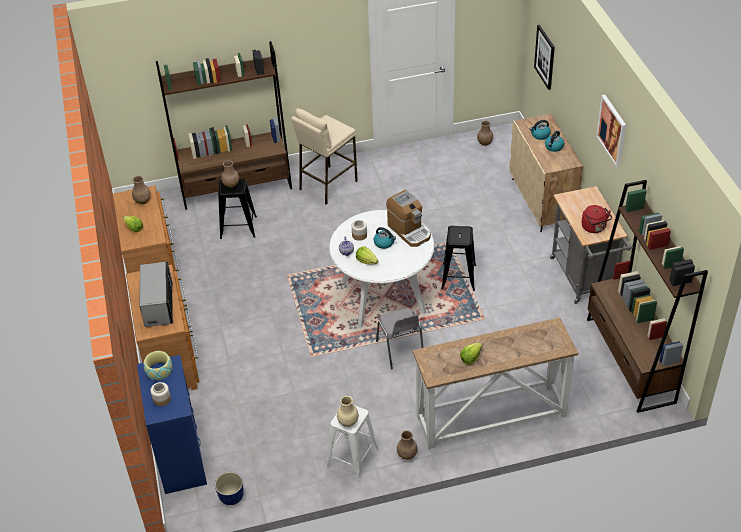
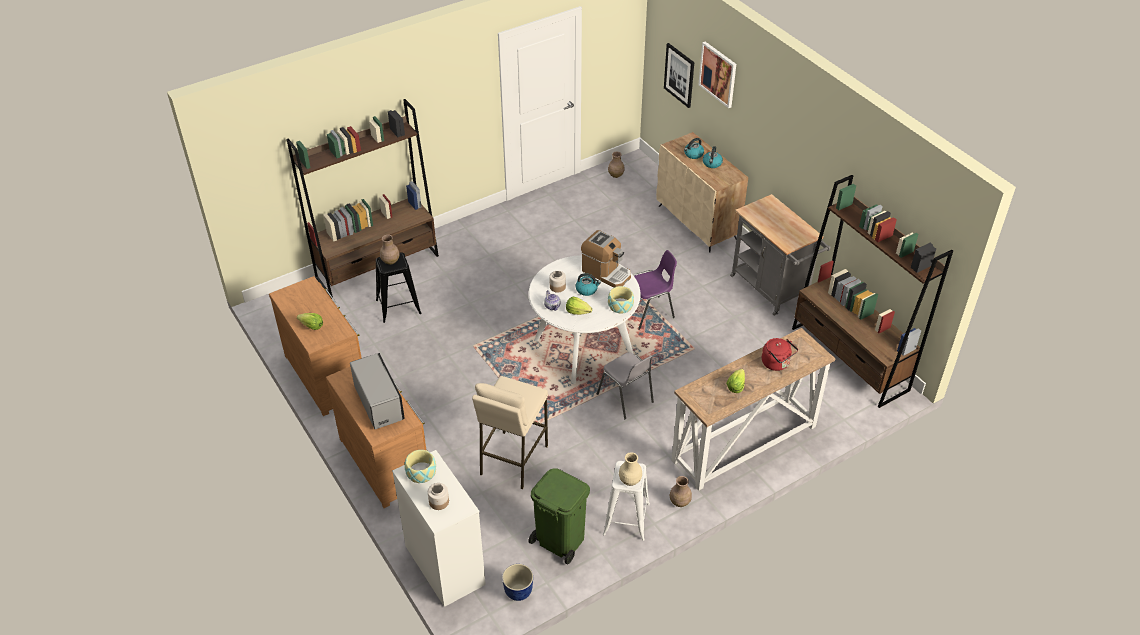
camera: 20 degrees left, 0 degrees up
(143, 201) = (308, 295): brown vase -> none
(180, 458) = (444, 564): blue dresser -> white dresser
(286, 462) = (559, 540): none -> green trash can
(327, 185) = (474, 245): beige stool -> beige stool (513, 460)
(408, 263) = (620, 305): none -> bowl
(458, 277) = (650, 312): black stool -> purple chair
(594, 228) = (789, 235): red kettle -> red kettle (777, 364)
(612, 130) = (792, 133): picture -> picture (718, 74)

